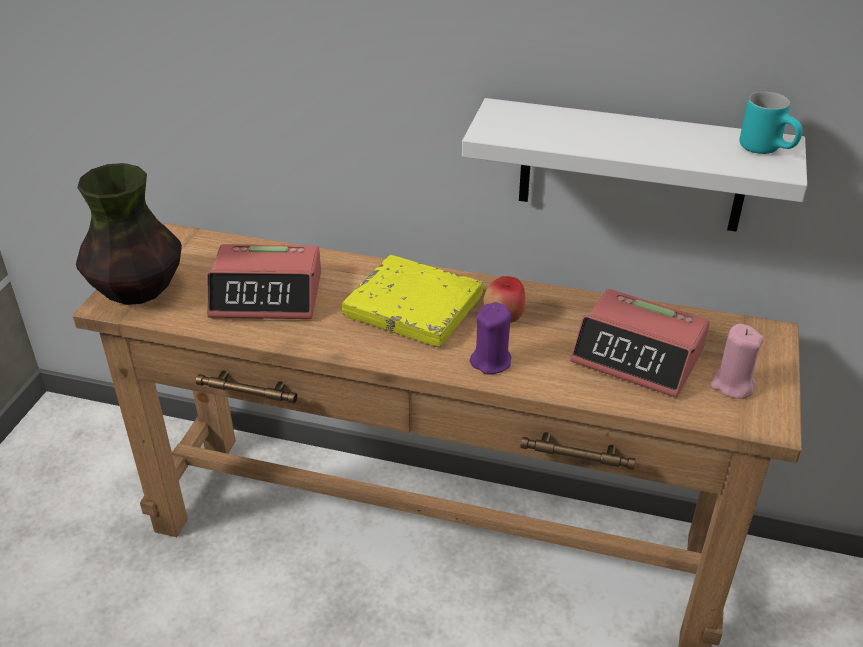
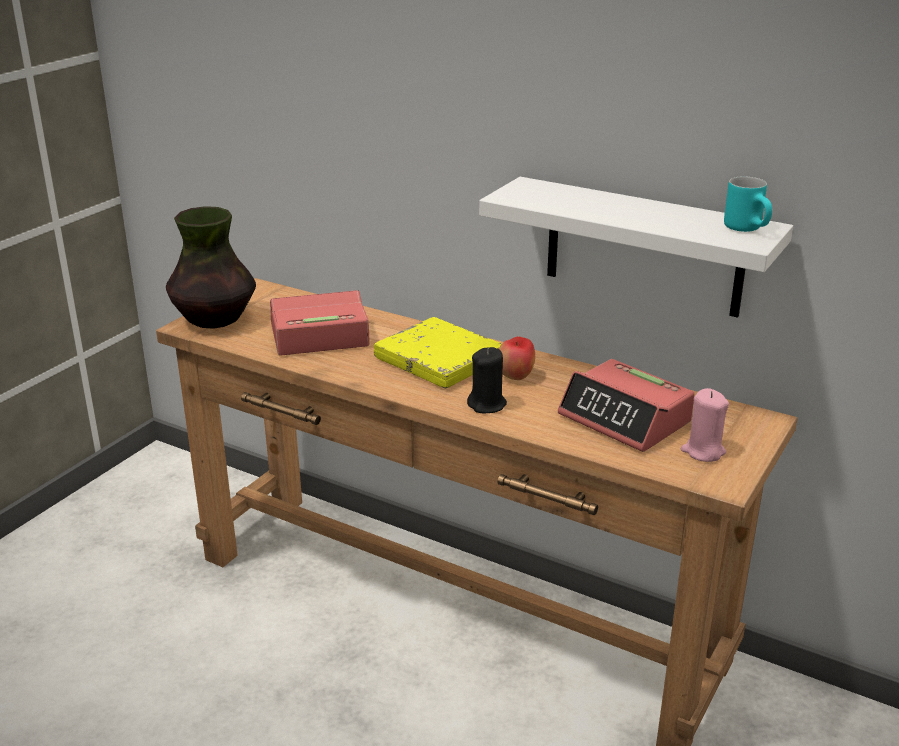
camera: 15 degrees right, 10 degrees down
(267, 295) = (319, 336): alarm clock -> alarm clock turned 150 degrees clockwise
(491, 361) = (487, 405): purple candle -> black candle

